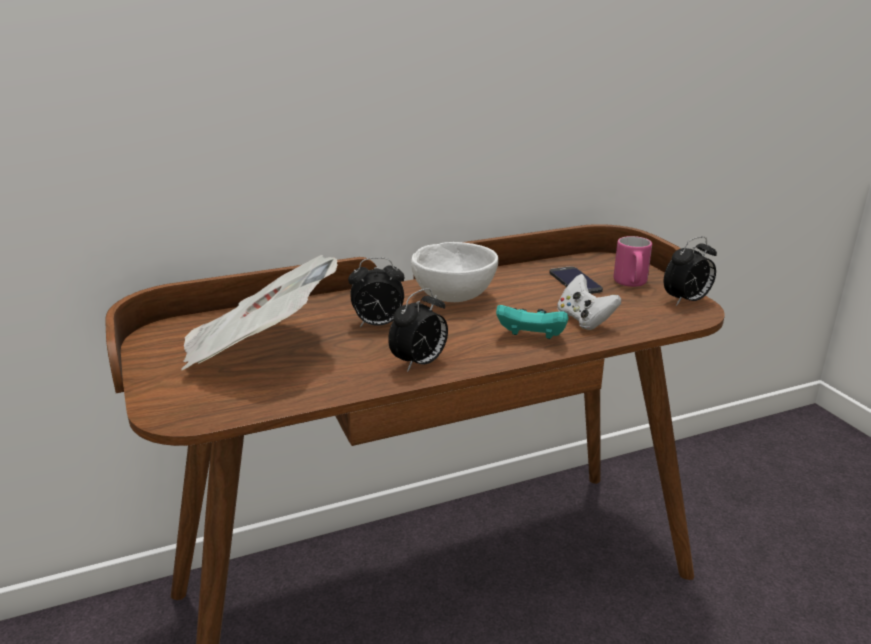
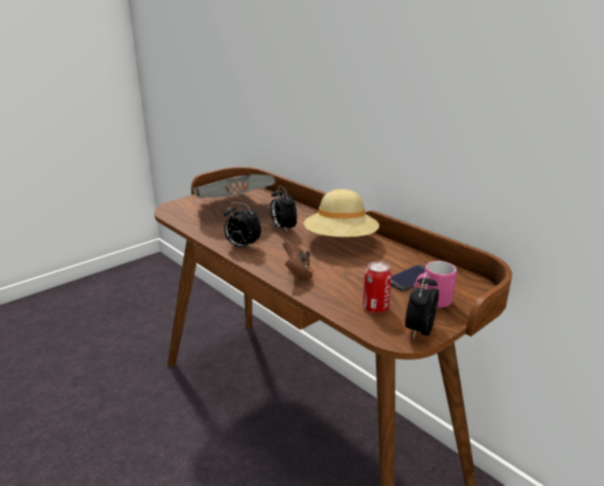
camera: 70 degrees right, 0 degrees up
(453, 297) = (340, 241): white bowl -> beige hat
(531, 338) = (297, 273): turquoise game controller -> brown game controller
(584, 320) = (340, 288): white game controller -> none
(635, 311) = (375, 308): none -> can
(686, 301) = (419, 331): alarm clock -> alarm clock turned 75 degrees clockwise

